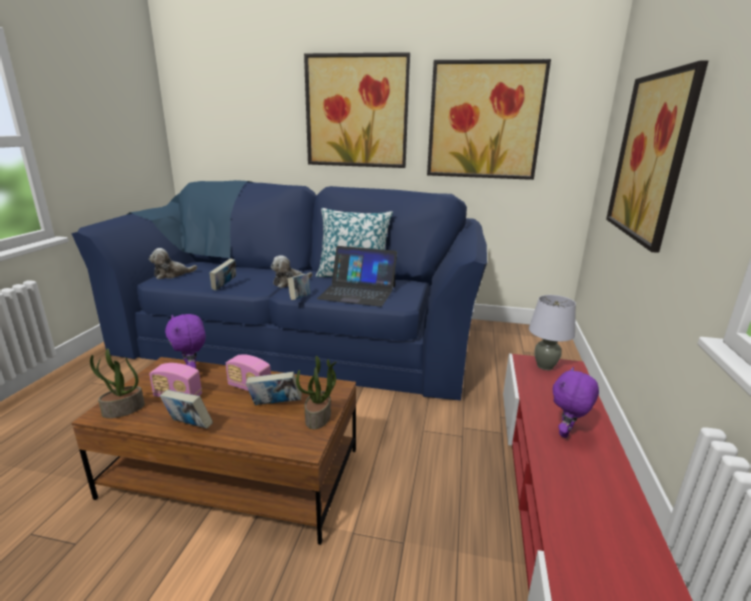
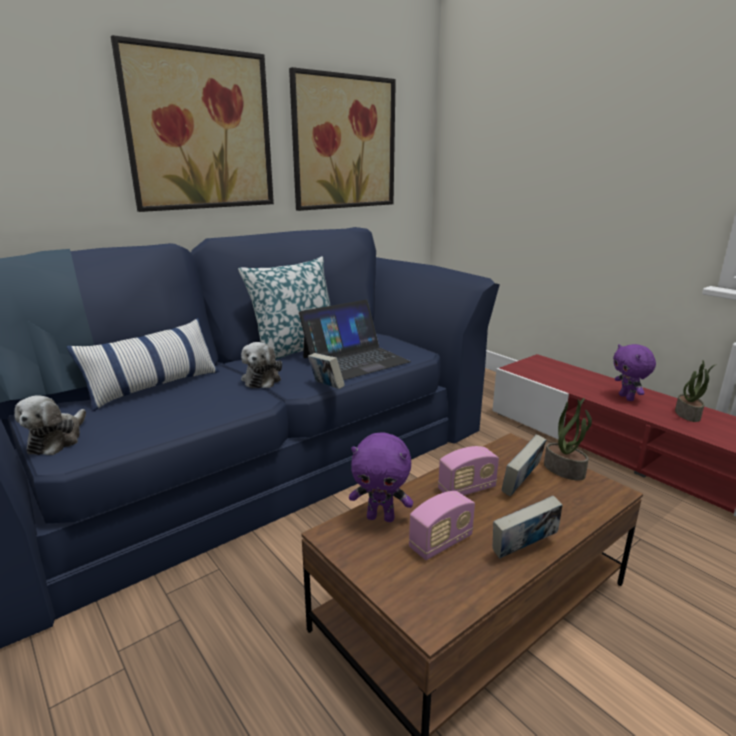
camera: 50 degrees left, 0 degrees up
(123, 410) = (437, 596): potted plant -> potted plant (688, 415)
(224, 286) = (197, 415): book -> none
(252, 269) = (154, 387): none -> pillow
(545, 366) = (531, 366): grey table lamp -> none
(651, 157) = (548, 171): picture -> none

